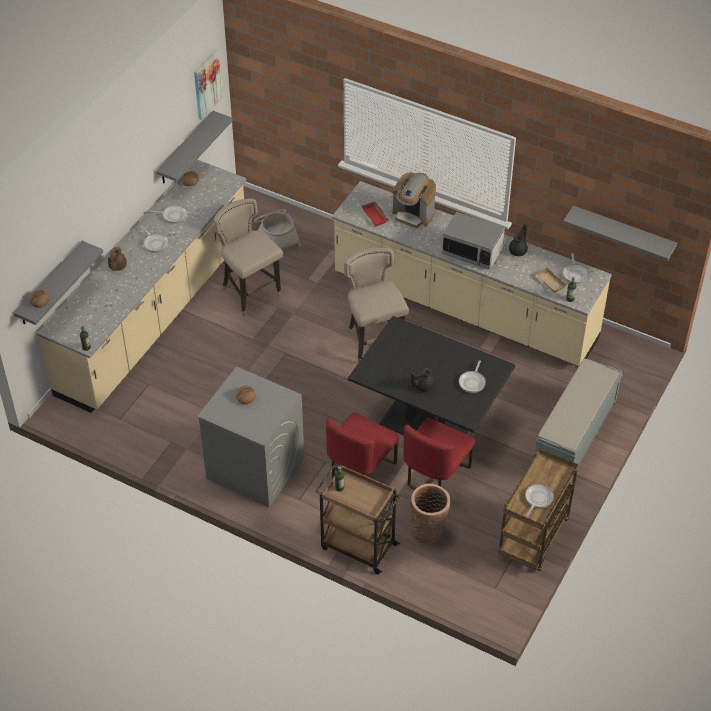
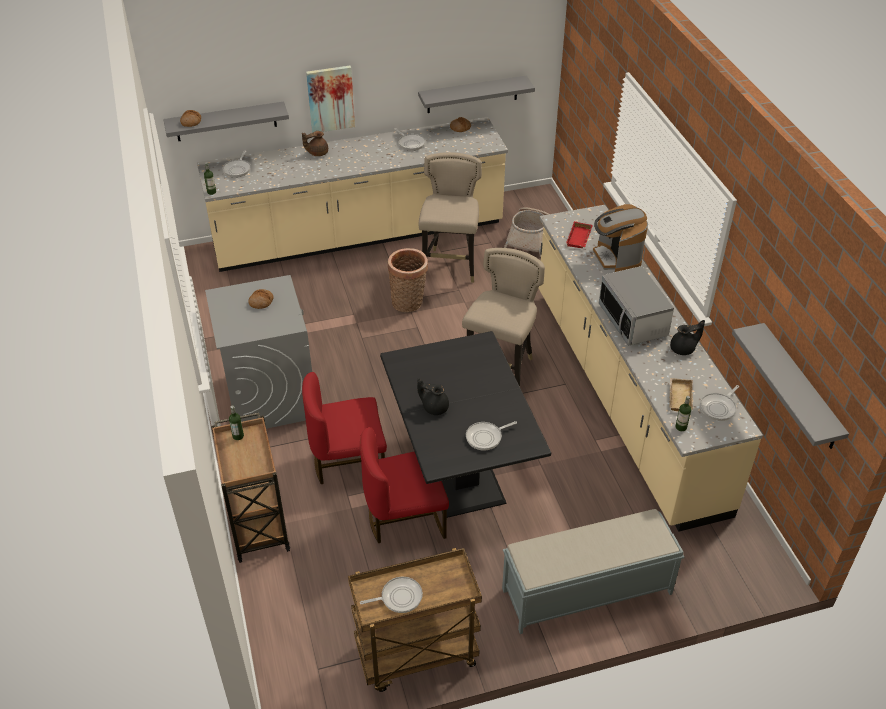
camera: 45 degrees right, 5 degrees down
(155, 243) = (368, 154): frying pan -> frying pan (237, 169)
(206, 84) = (522, 38): picture -> picture (330, 99)
(428, 531) = (331, 563): basket -> basket (409, 303)

